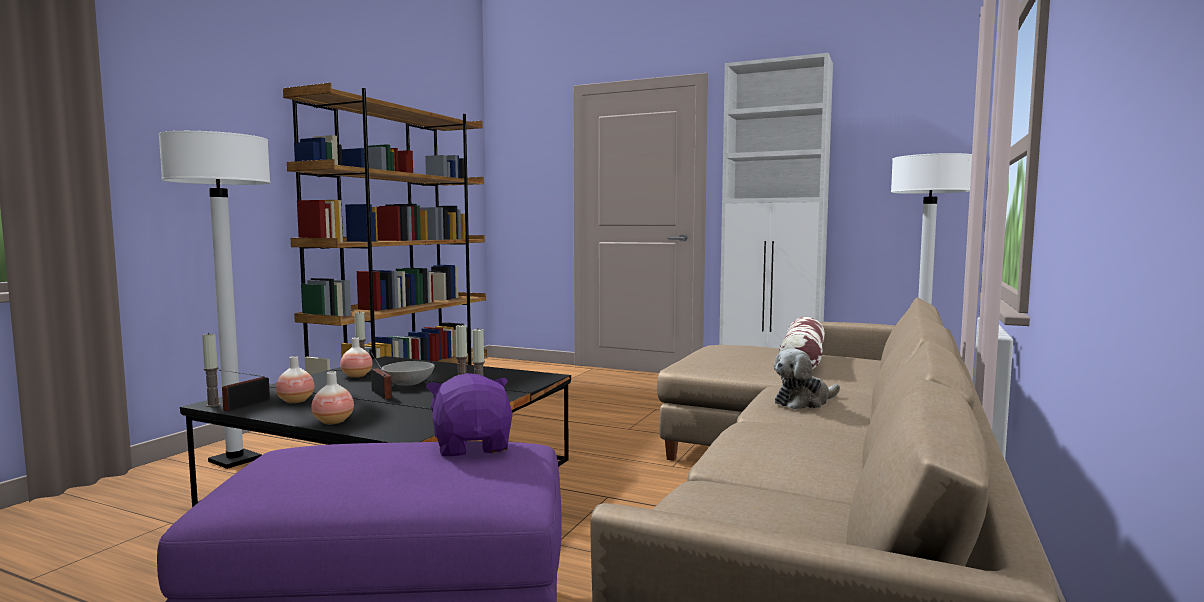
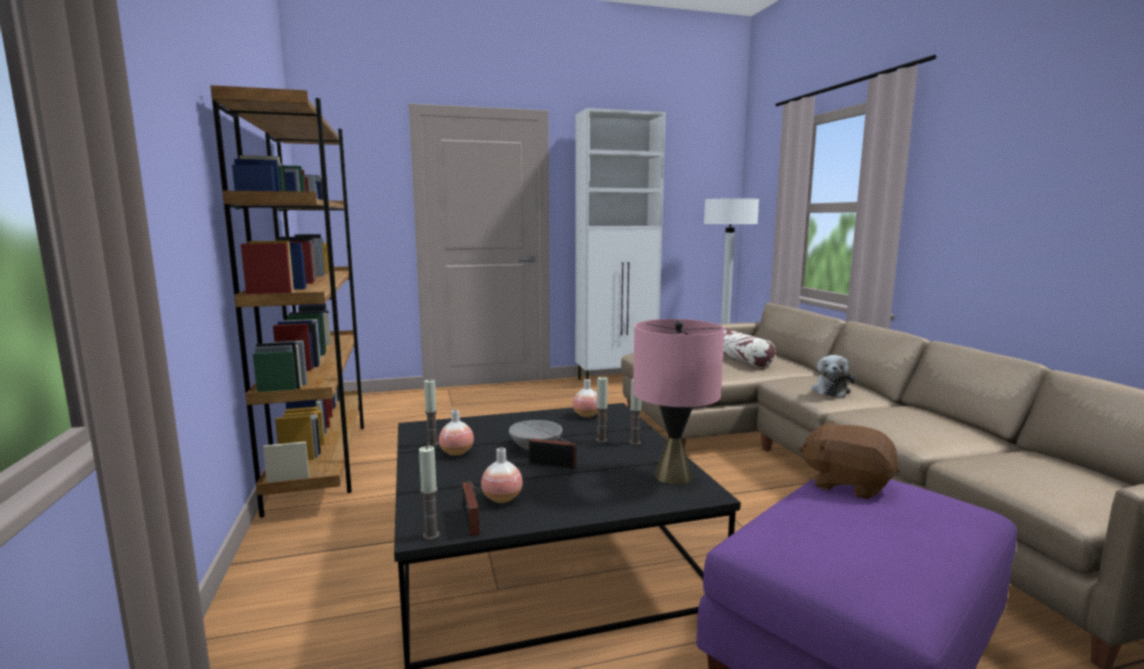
camera: 40 degrees left, 5 degrees up
(235, 460) = (311, 601): white floor lamp -> none
(333, 422) = (615, 505): vase -> vase (587, 415)
(425, 420) = (673, 476): none -> pink table lamp
(472, 446) = (847, 484): purple plush toy -> brown plush toy

